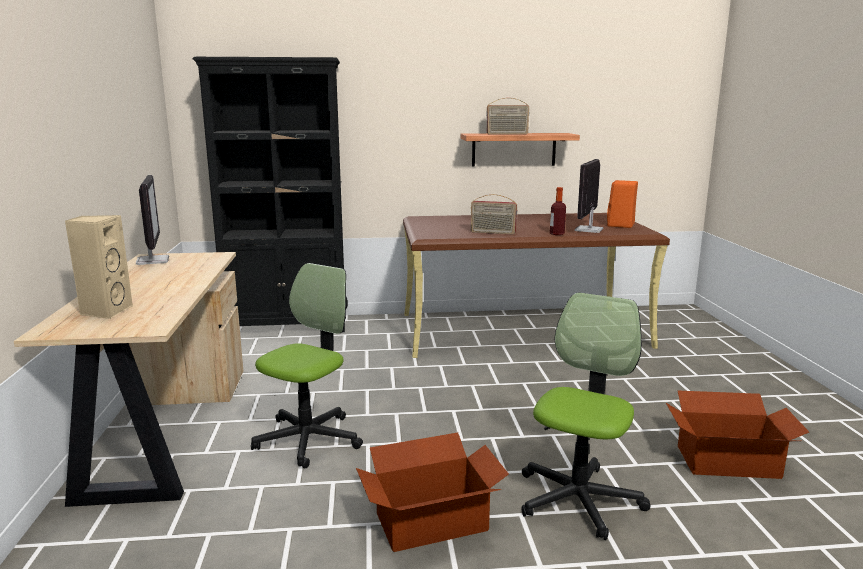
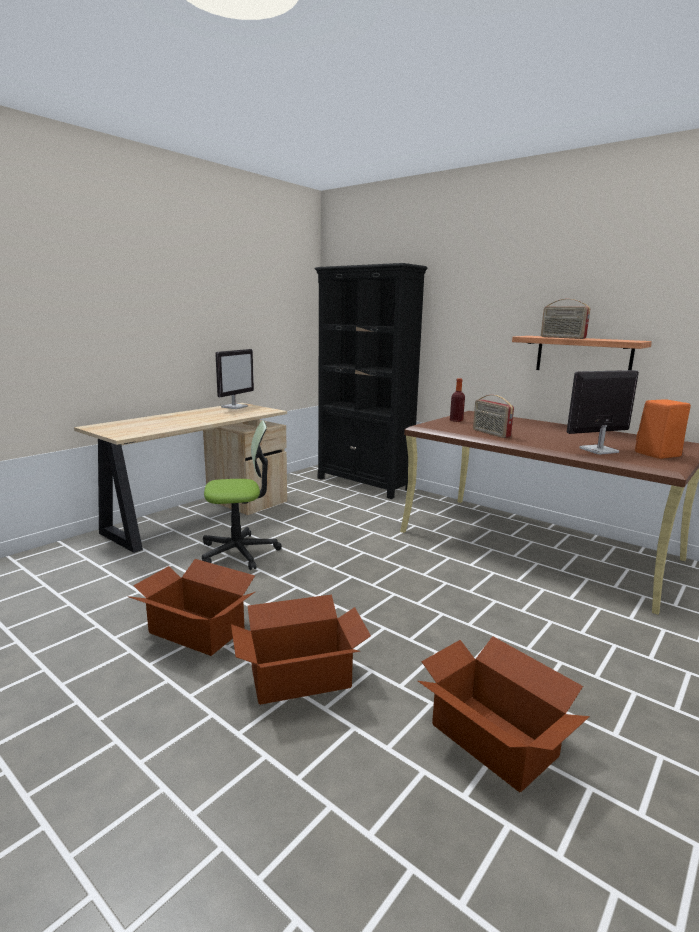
camera: 45 degrees right, 0 degrees up
(105, 311) = (136, 424): beige speaker -> none
(557, 234) = (549, 446): bottle -> bottle (456, 420)
(578, 499) = (301, 677): office chair -> cardboard box

